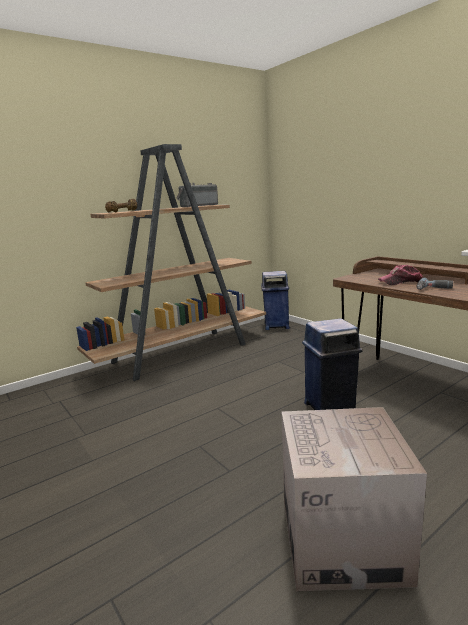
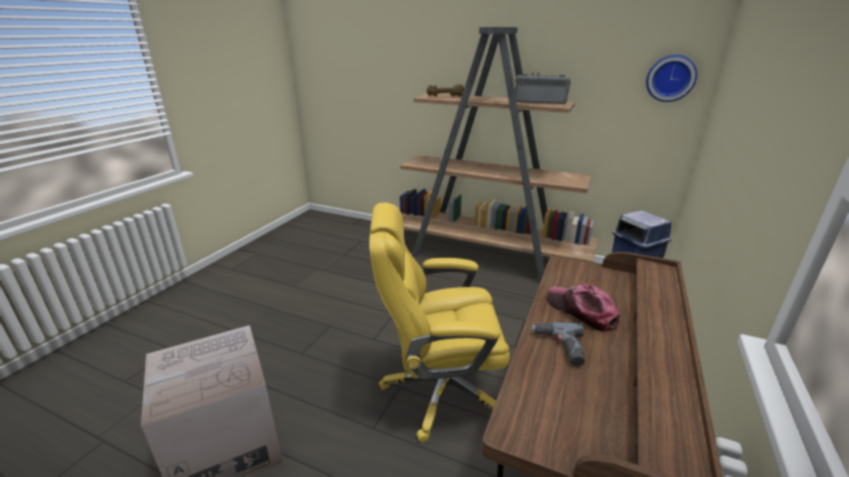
camera: 60 degrees right, 10 degrees up
(249, 184) = (670, 78): none -> wall clock
(330, 408) = (440, 389): blue trash can -> yellow office chair

